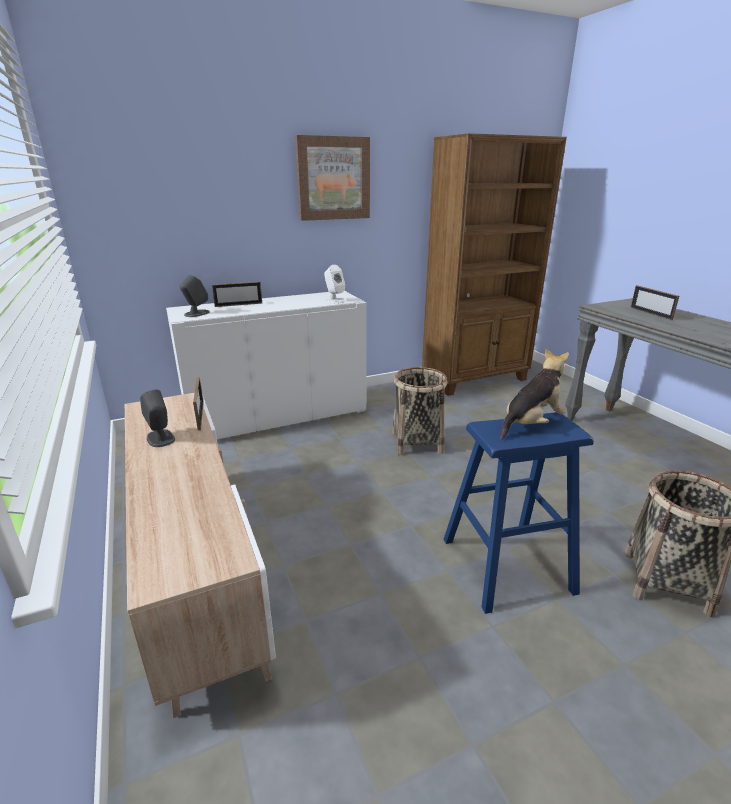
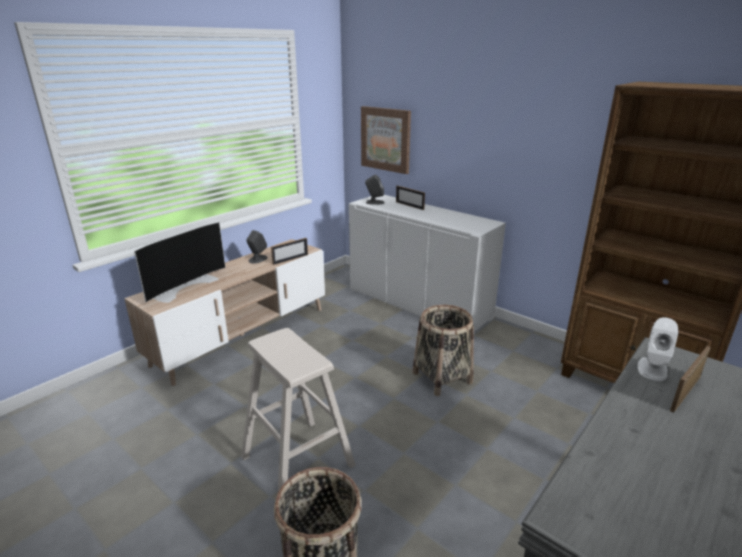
camera: 65 degrees right, 0 degrees up
(175, 519) = (185, 286): none -> television
(333, 178) = (513, 117): picture -> picture (386, 139)
(334, 300) = (465, 226): white speaker -> white speaker (652, 369)
(506, 565) = (297, 461): blue stool -> beige stool
(531, 424) = (298, 352): plush toy -> none

